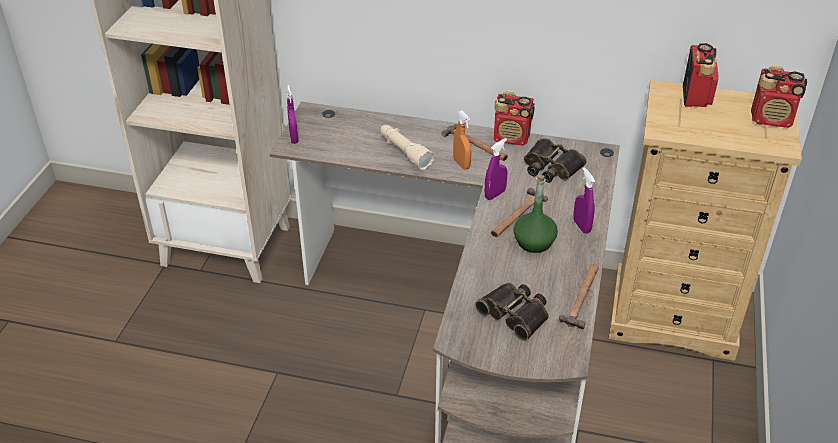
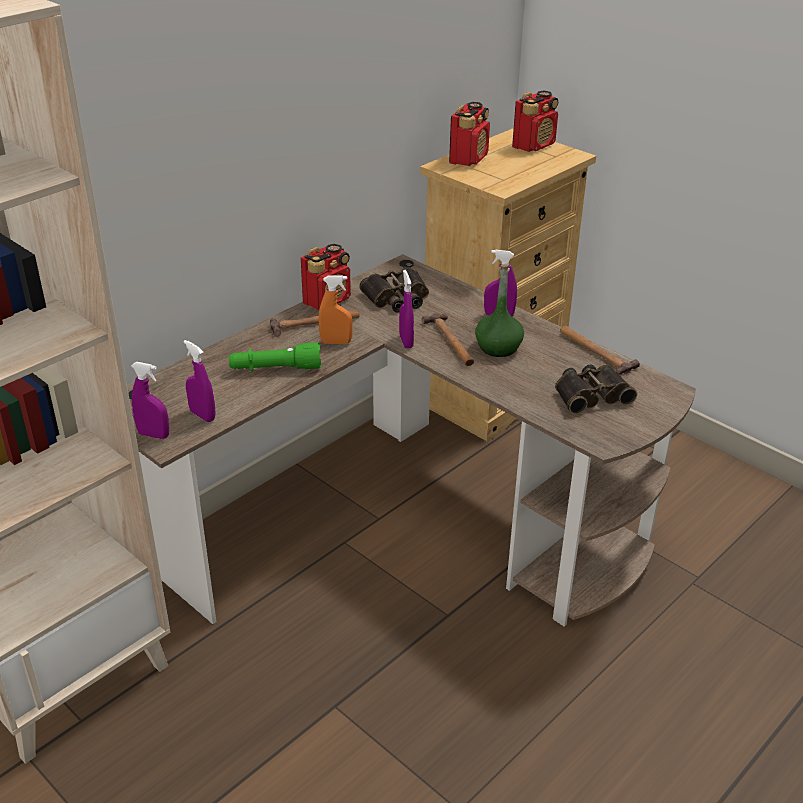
camera: 60 degrees left, 5 degrees down
(328, 147) = (202, 415): none -> purple spray bottle
(404, 152) = (275, 369): beige flashlight -> green flashlight
(696, 96) = (469, 158): radio -> radio turned 75 degrees clockwise

